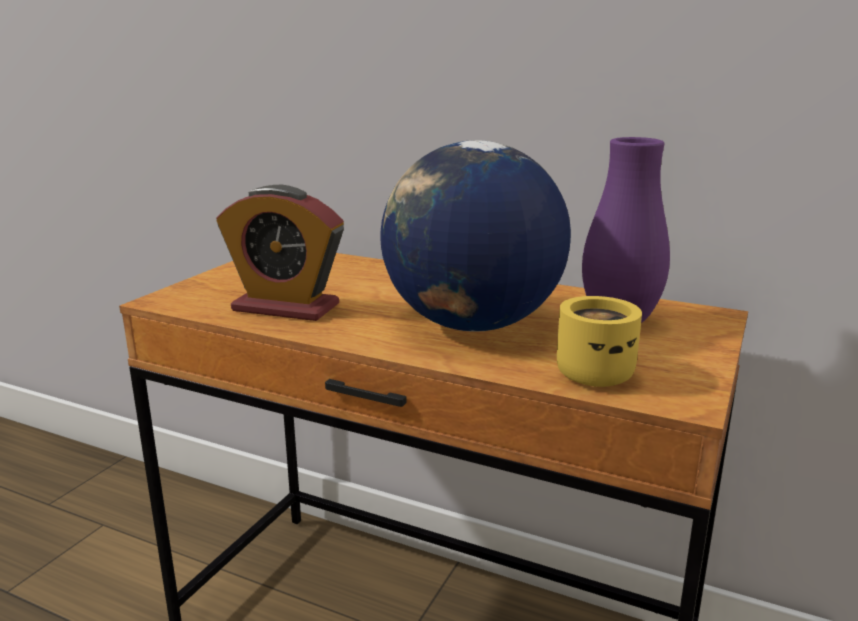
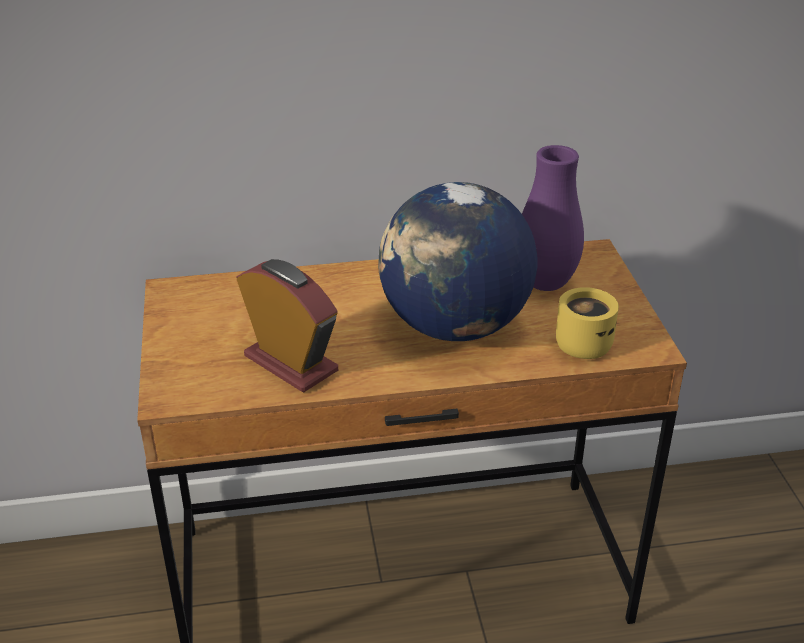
camera: 35 degrees left, 15 degrees up
(285, 307) = (291, 363): alarm clock -> alarm clock turned 120 degrees counterclockwise

